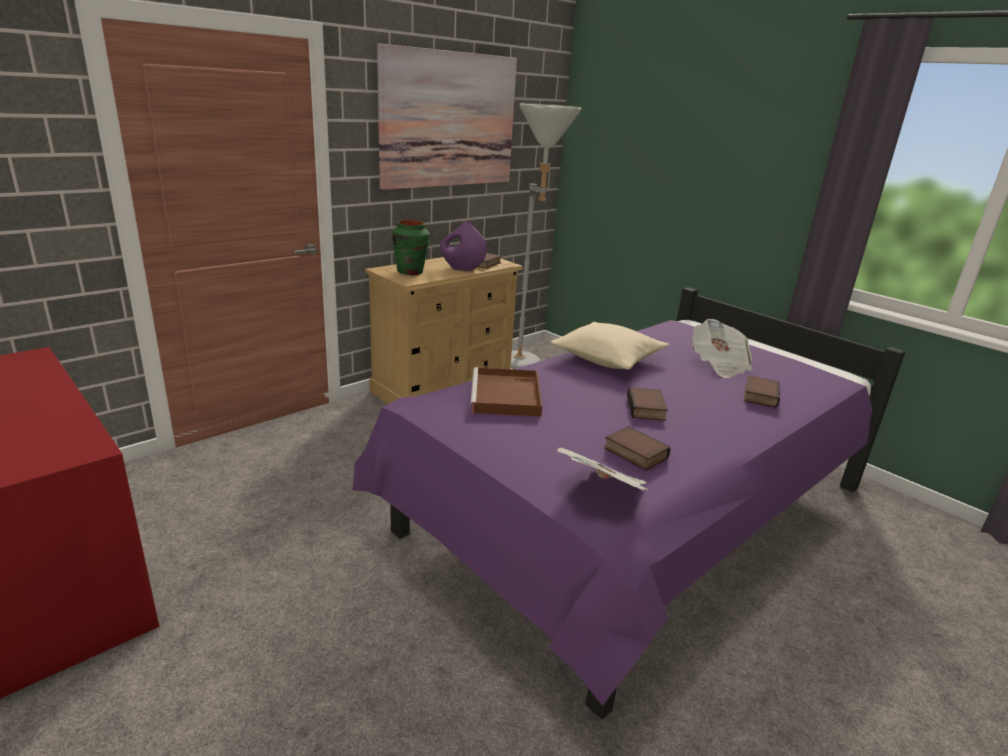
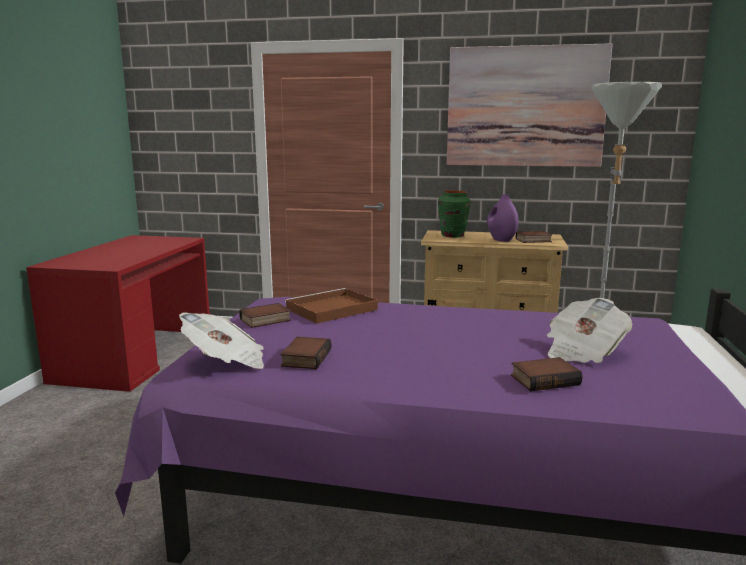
camera: 55 degrees right, 10 degrees down
(608, 358) = (479, 317): beige pillow -> none
(647, 409) = (400, 346): book -> book (265, 320)

